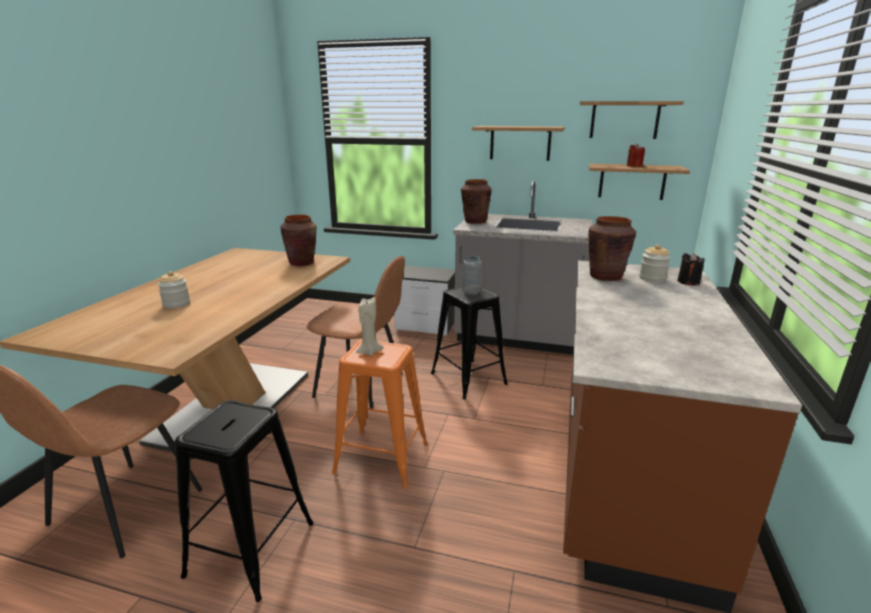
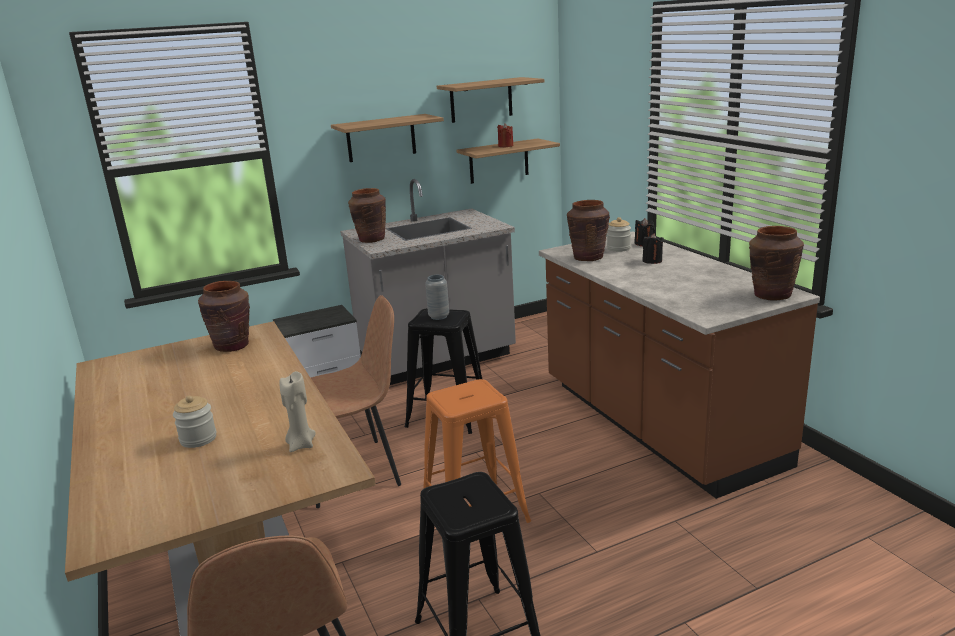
camera: 40 degrees left, 0 degrees up
(369, 351) = (458, 398): beige candle -> beige candle (301, 445)
(661, 298) = (652, 261): none -> black candle
(729, 376) = (771, 295): none -> brown vase

